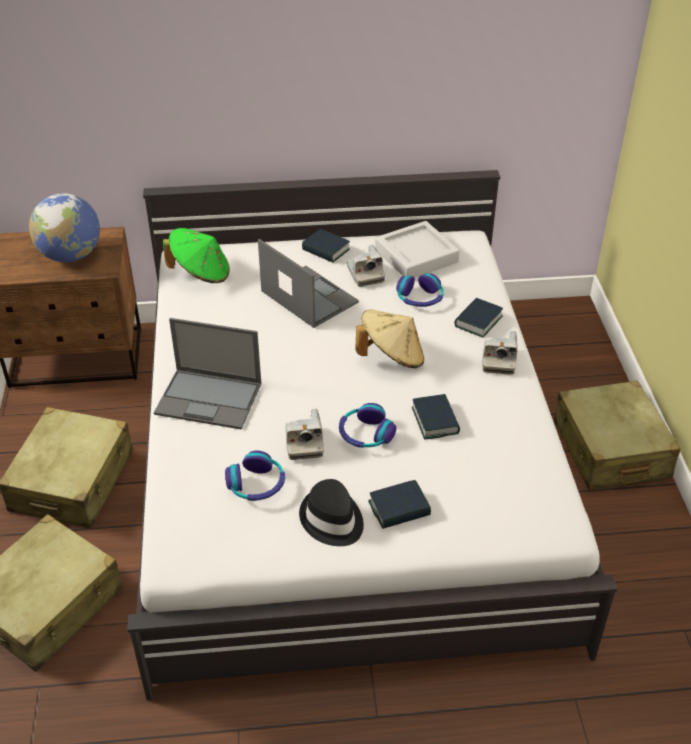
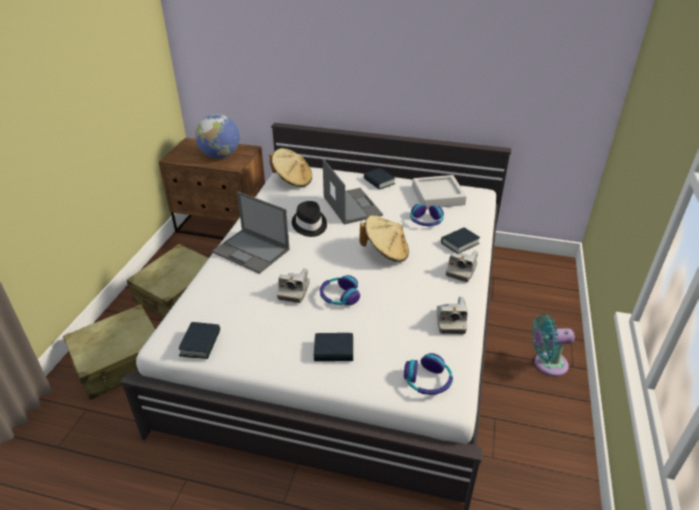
camera: 20 degrees right, 5 degrees down
(201, 273) = (292, 180): green hat -> beige hat
(256, 484) = (246, 309): headphones -> headphones (428, 381)
(332, 520) = (282, 345): black hat -> black hat (309, 225)
(365, 274) = (397, 200): camera -> camera (450, 322)
(435, 420) = (393, 299): book -> book (200, 343)
(610, 450) = (547, 364): beige suitcase -> turquoise fan

